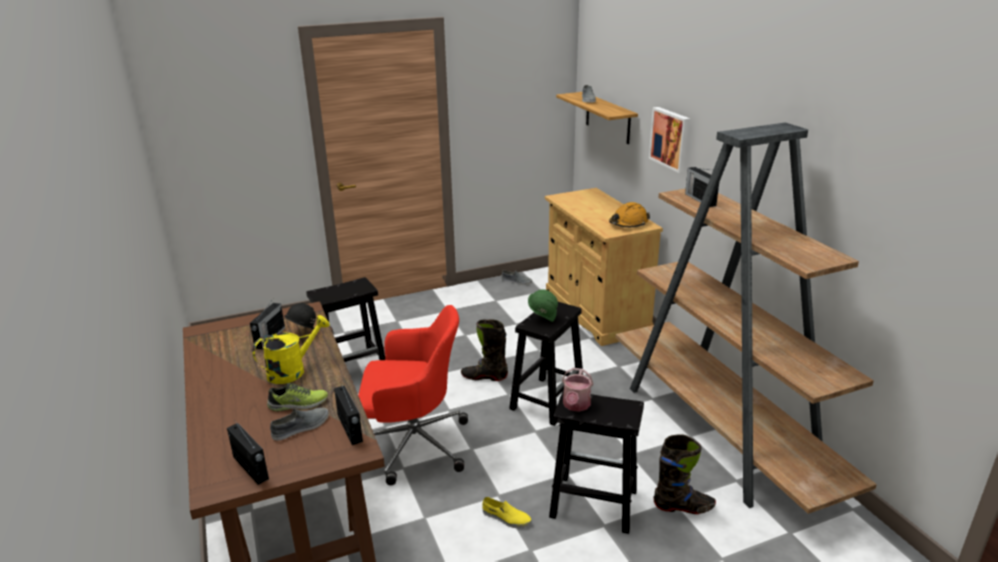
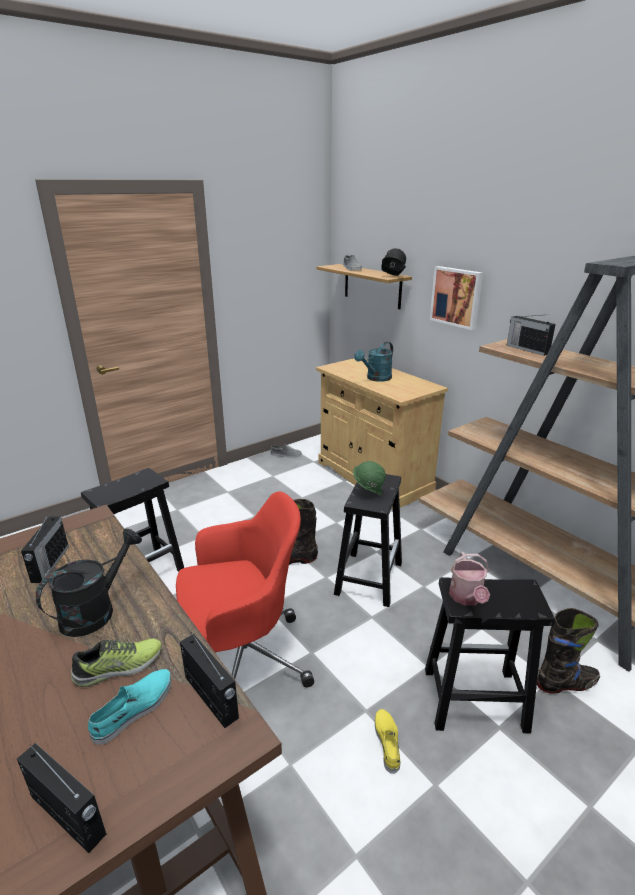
camera: 15 degrees left, 0 degrees up
(292, 370) = (95, 610): yellow watering can -> black watering can
(301, 427) = (134, 709): grey shoe -> turquoise shoe
(302, 334) = (94, 552): black hard hat -> black hard hat (392, 277)
(506, 518) = (387, 742): yellow shoe -> yellow shoe turned 105 degrees counterclockwise
(596, 212) = (376, 378): none -> turquoise watering can
(628, 223) = (413, 386): orange hard hat -> none

